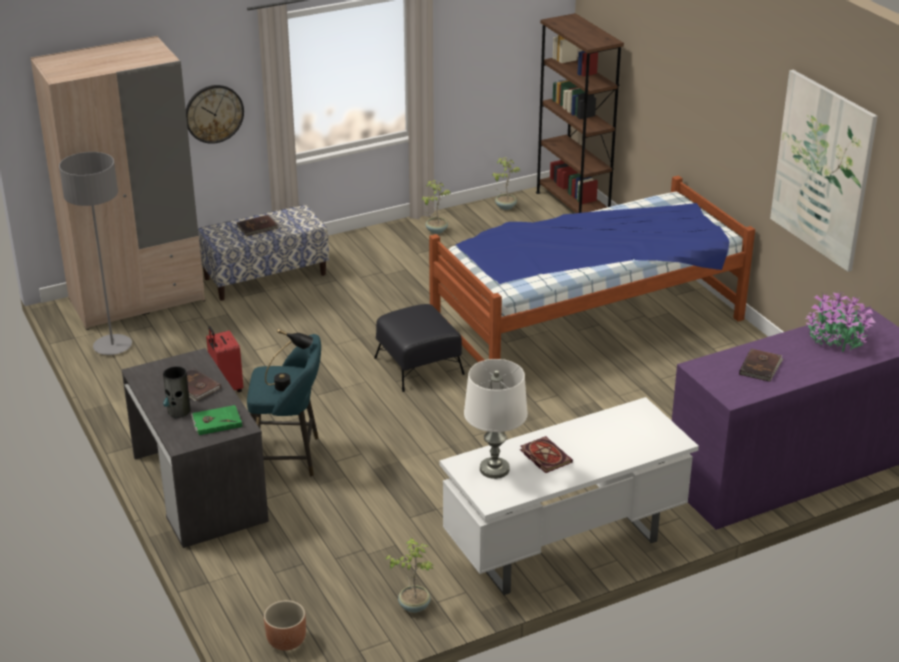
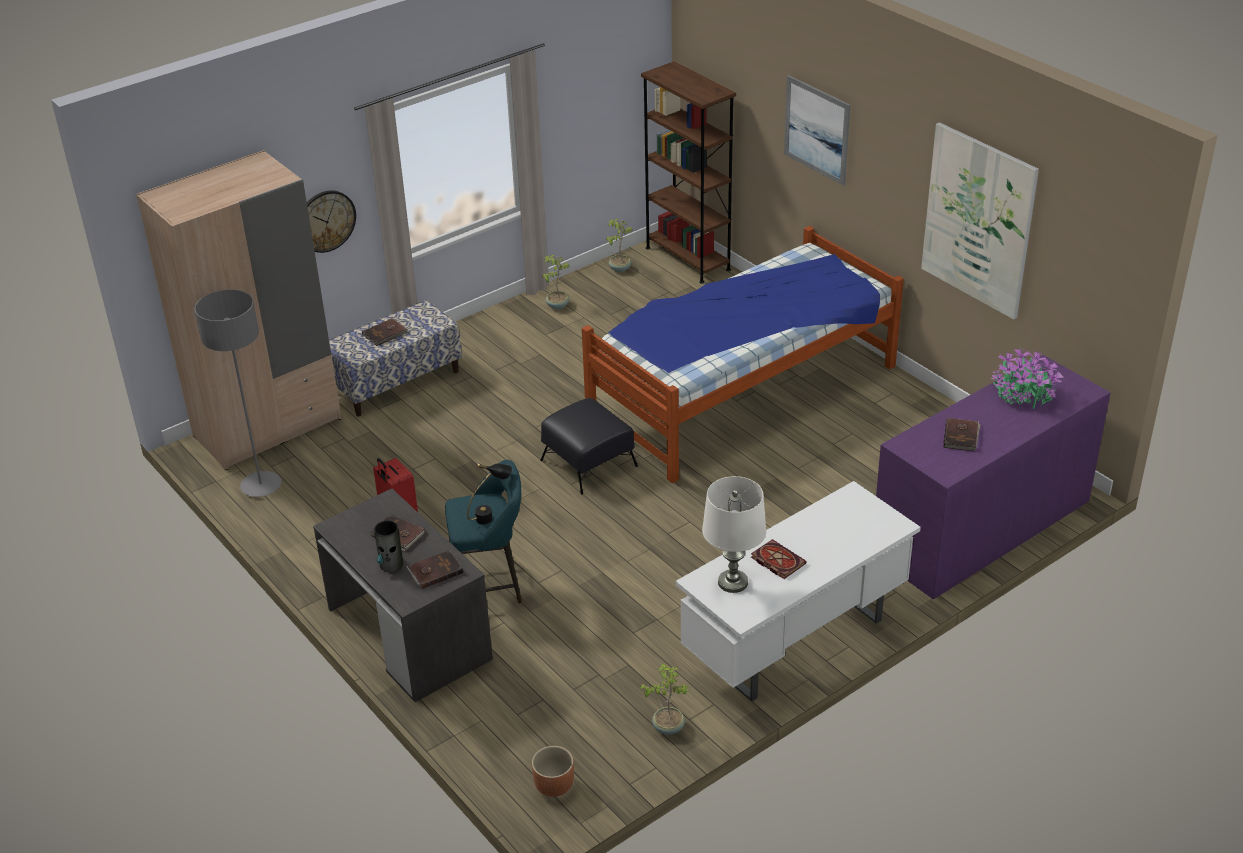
camera: 10 degrees left, 5 degrees up
(216, 422) = (434, 571): green book -> brown book
(689, 79) = (817, 130): none -> picture

